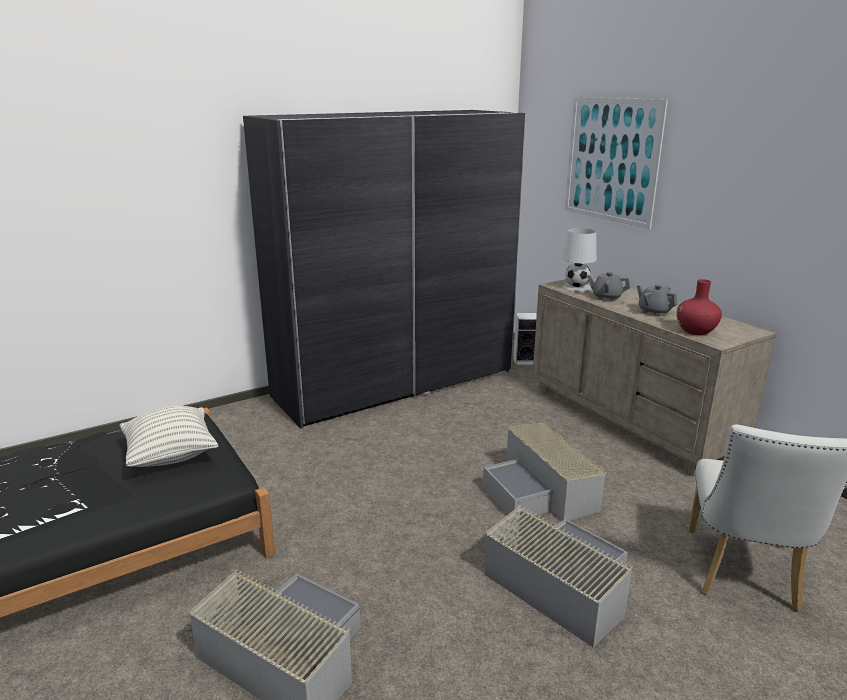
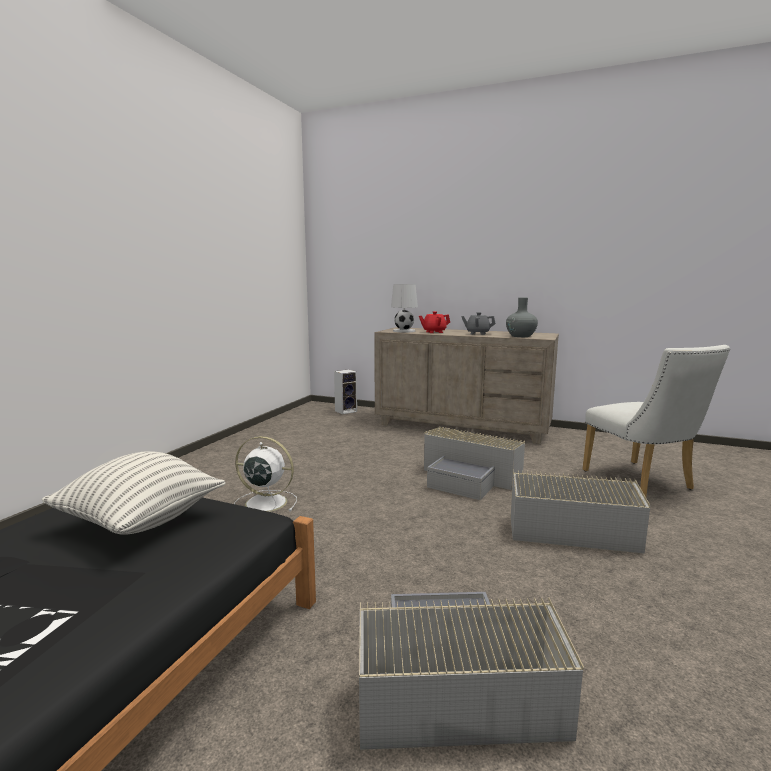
camera: 35 degrees left, 10 degrees down
(332, 453) = (264, 503): none -> white fan
(395, 383) = (258, 443): grey wardrobe -> none
(606, 297) = (434, 332): grey teapot -> red teapot
(611, 160) = (403, 237): picture -> none
(695, 331) = (520, 336): red vase -> grey vase

